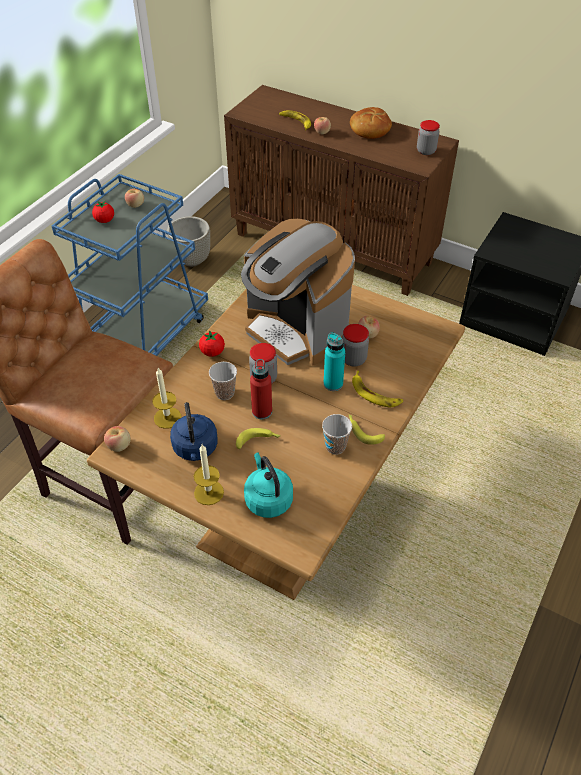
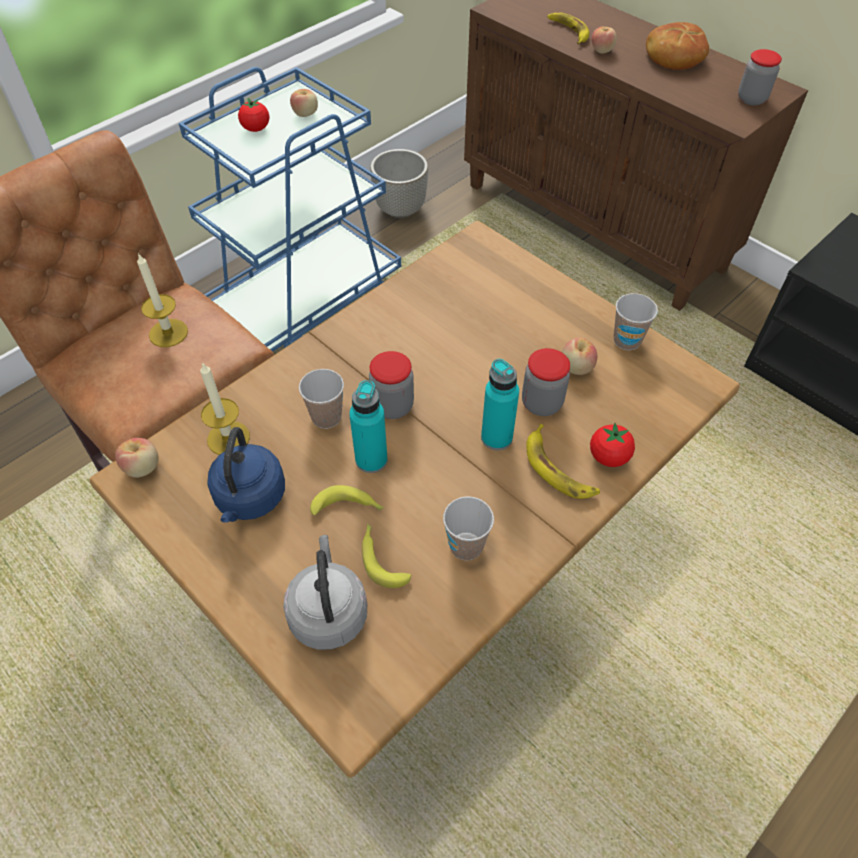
camera: 15 degrees right, 5 degrees up
(209, 492) = (242, 577): candle -> candle (168, 333)
(212, 352) = (332, 348): tomato -> tomato (608, 457)
(262, 411) = (371, 460): red bottle -> turquoise bottle
(267, 499) = (328, 612): turquoise kettle -> grey kettle
(296, 330) = (467, 339): coffee machine -> none
(363, 431) = (519, 529): banana -> banana (381, 558)
(392, 313) = (627, 341): none -> cup

